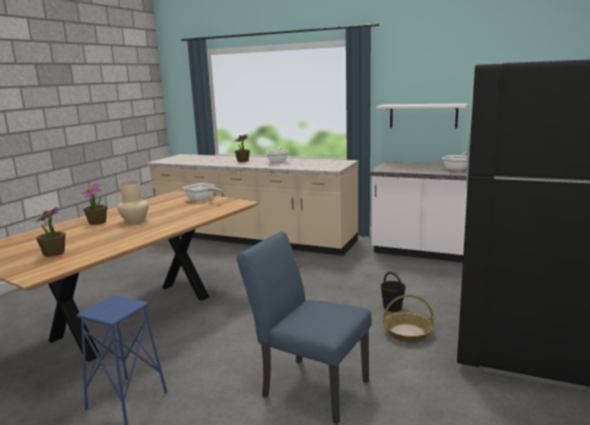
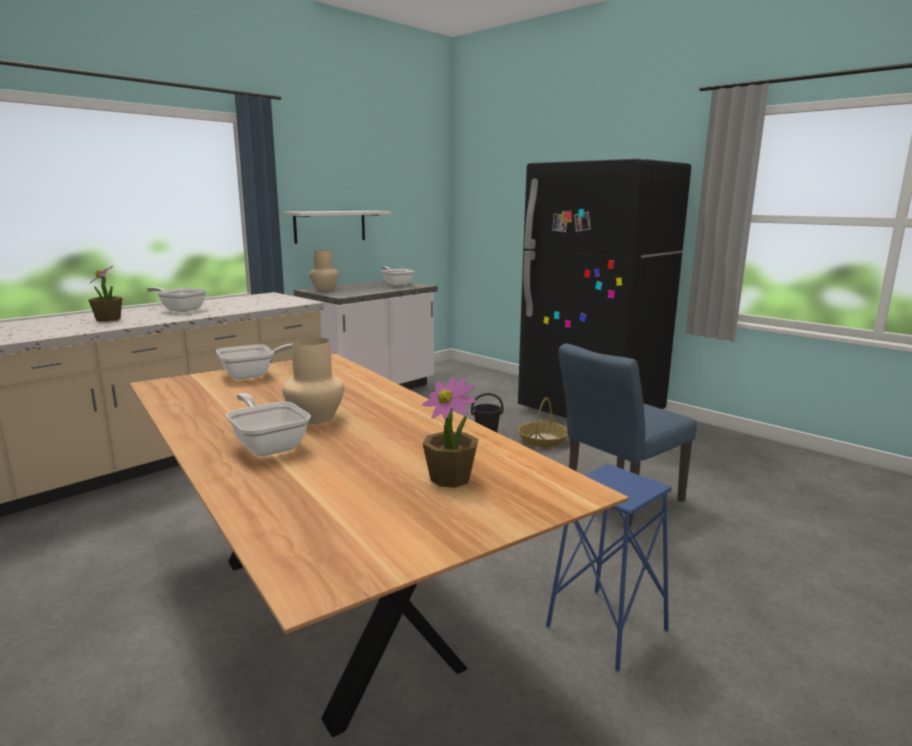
camera: 70 degrees left, 0 degrees up
(97, 222) = (268, 445): potted plant -> frying pan
(399, 163) = (325, 289): none -> beige vase

